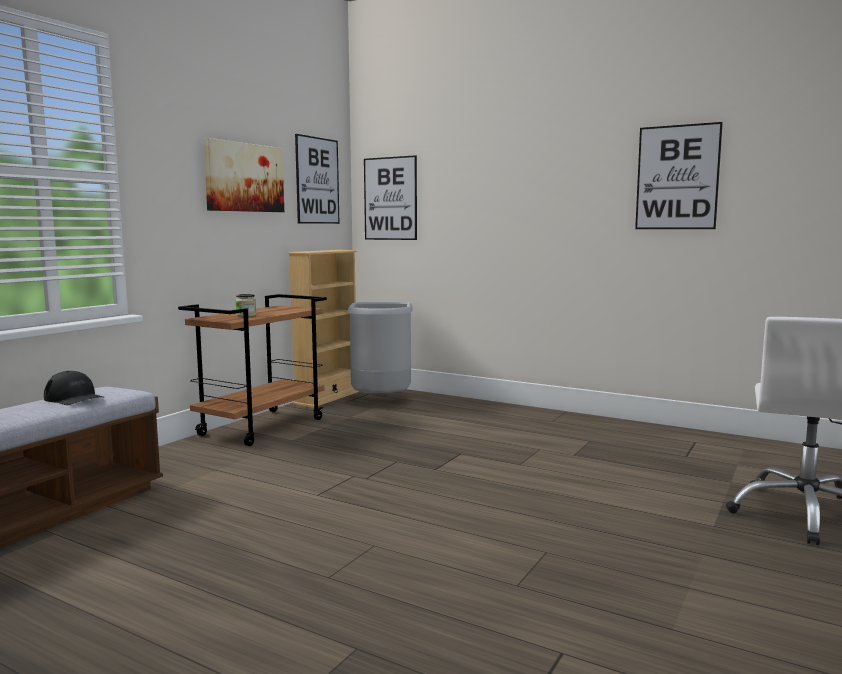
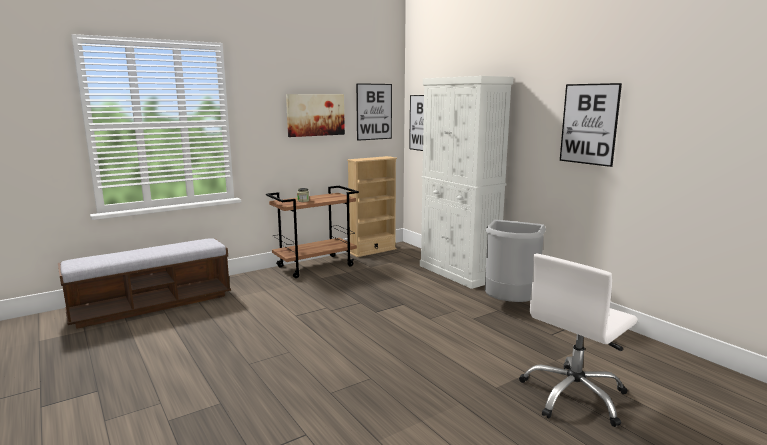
camera: 25 degrees right, 5 degrees up
(74, 398) = (185, 245): black cap -> none
(381, 402) = (401, 258): grey trash can -> grey trash can (509, 305)
(482, 408) = (458, 273): none -> white cabinet

